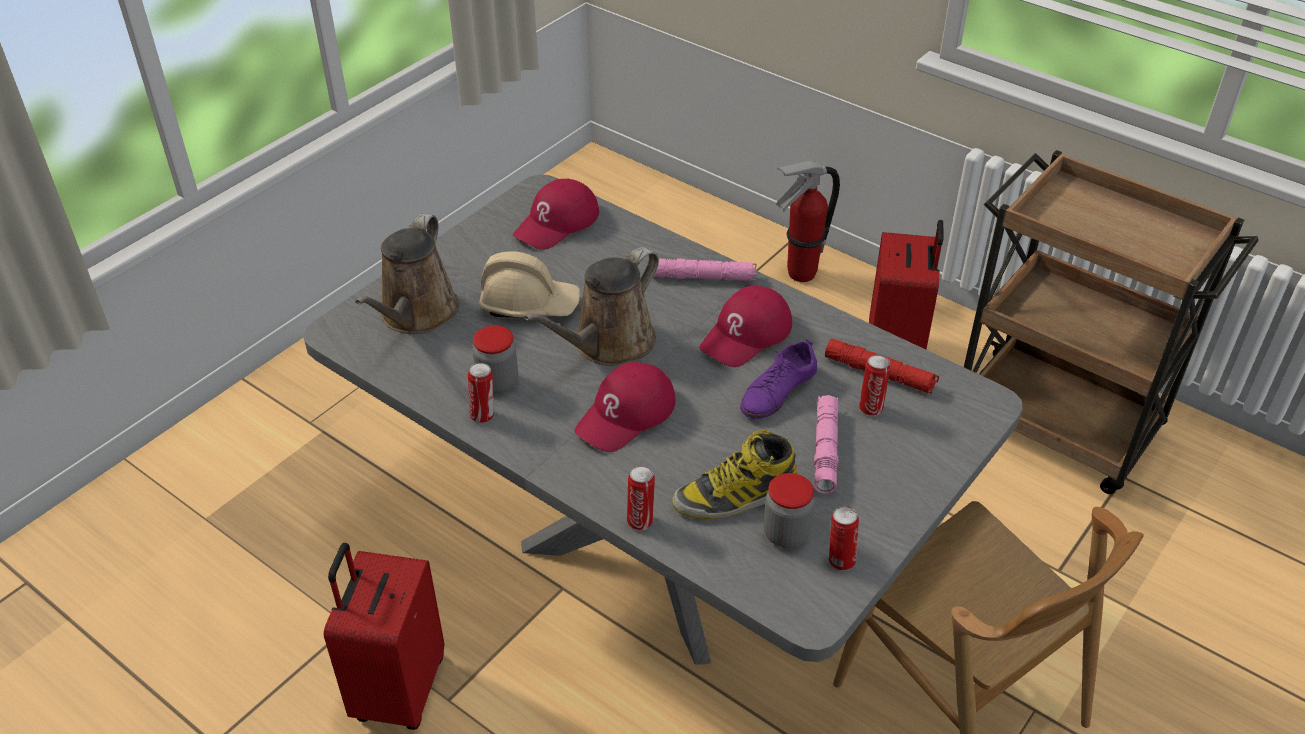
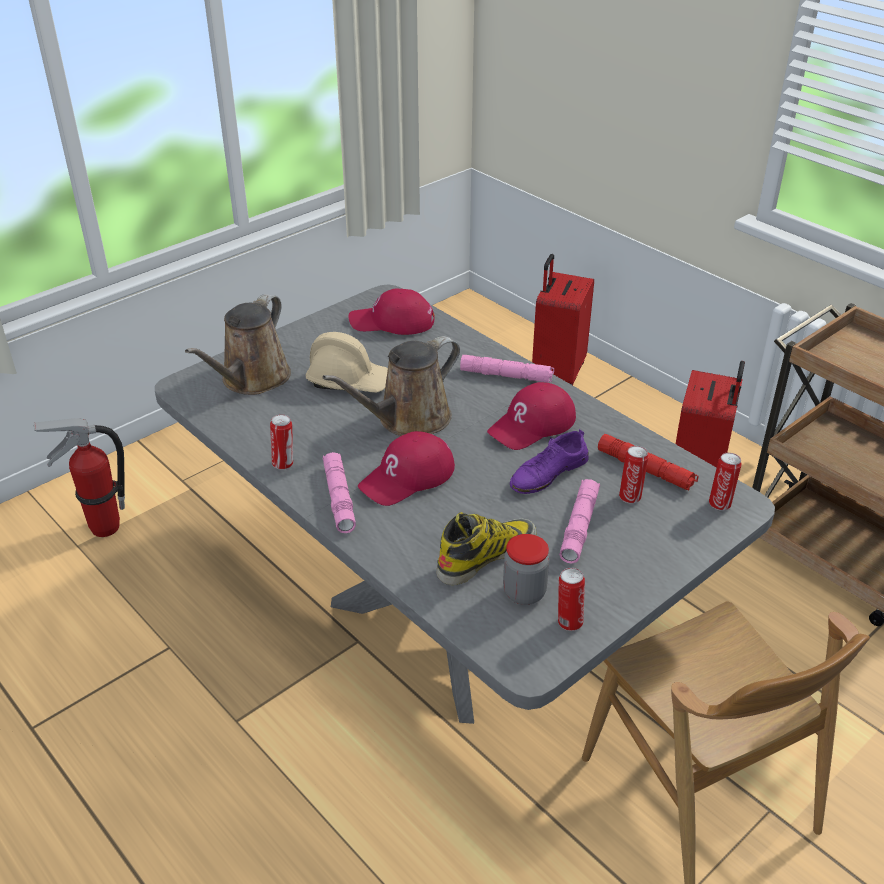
camera: 10 degrees right, 5 degrees down
(397, 690) = (195, 706): red suitcase -> red suitcase (557, 373)
(498, 382) = (304, 439): jar -> none
(557, 223) = (392, 322): red cap -> red cap turned 45 degrees clockwise
(557, 449) = (339, 498): none -> pink flashlight
(640, 520) = (395, 565): can -> can (720, 503)
(735, 496) = (486, 555): boot -> boot turned 150 degrees clockwise
(800, 274) = (625, 408): fire extinguisher -> fire extinguisher (104, 528)

